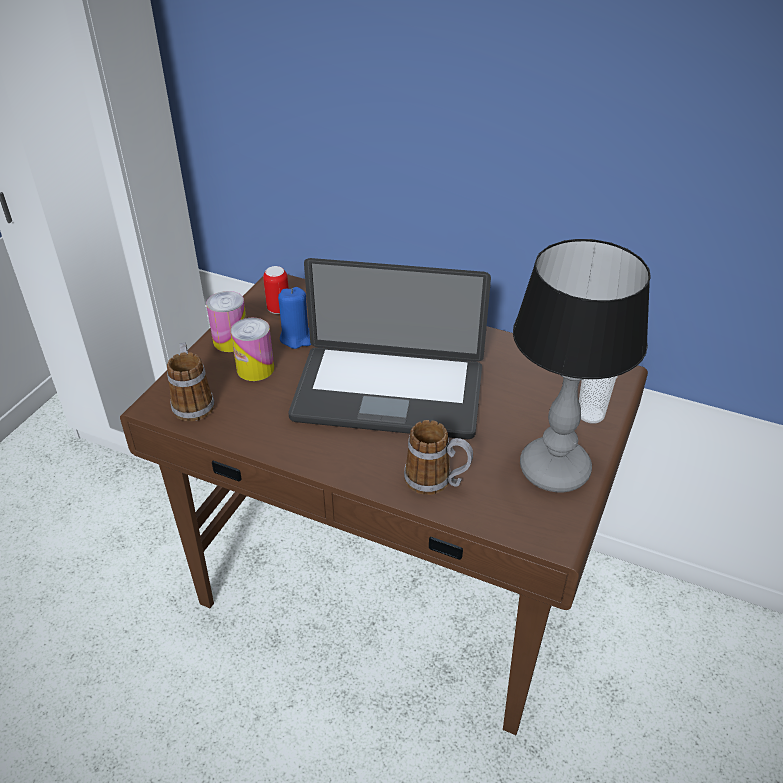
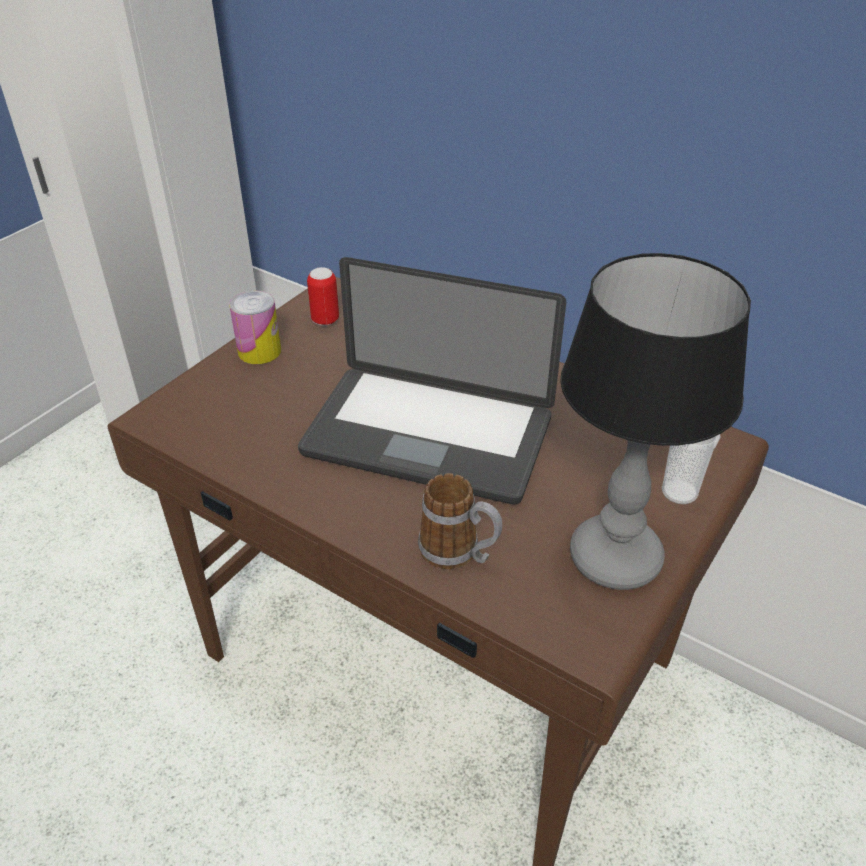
camera: 10 degrees right, 0 degrees up
(193, 402) = (193, 418): mug -> none
(255, 369) = (277, 387): can -> none
(296, 338) = (336, 356): blue candle -> none

